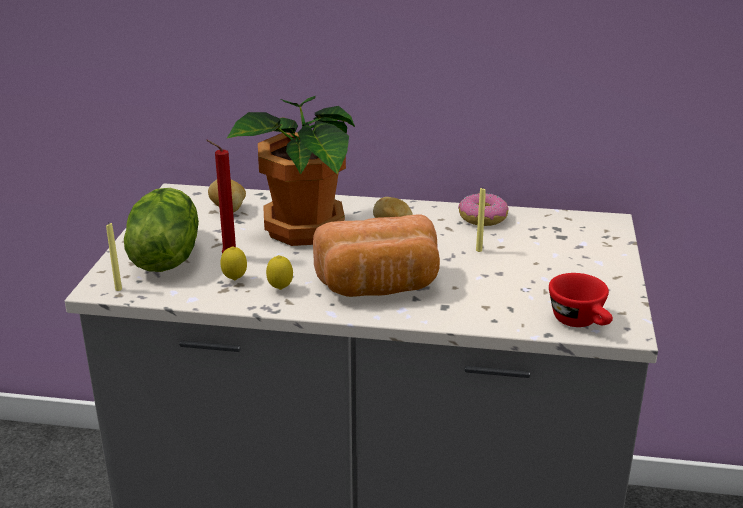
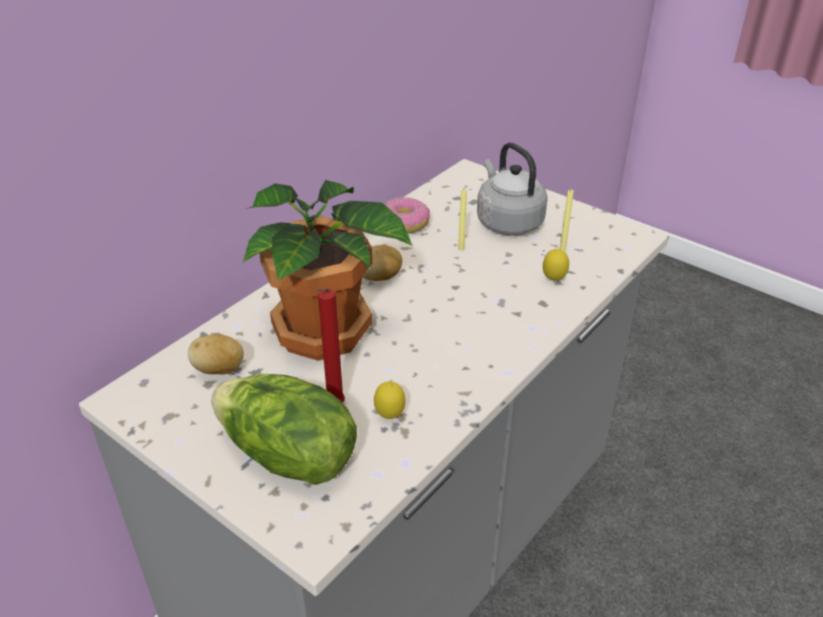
camera: 60 degrees left, 10 degrees up
(118, 289) = (332, 522): yellow candle -> yellow candle (562, 250)
(280, 289) = (436, 390): lemon -> lemon (553, 280)
(379, 286) = (481, 326): bread -> none
(551, 260) = (507, 221): none -> grey kettle
(581, 322) = (613, 248): red cup -> none

